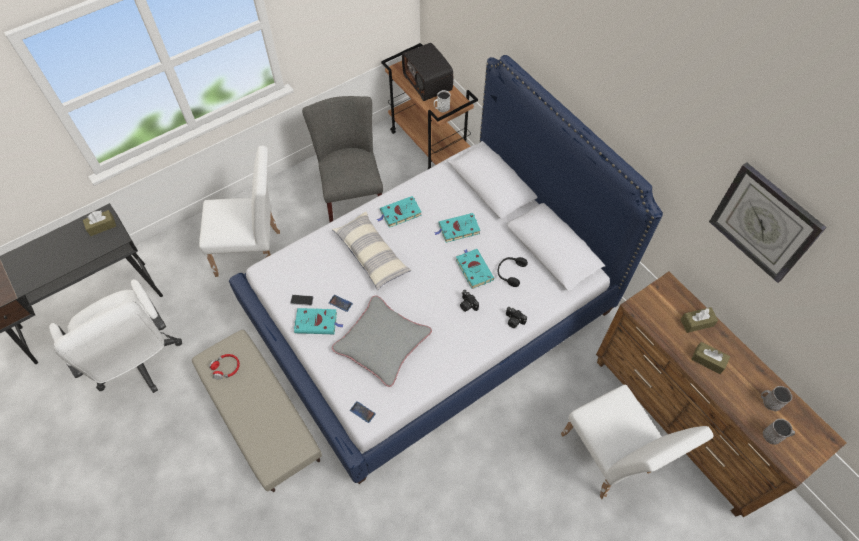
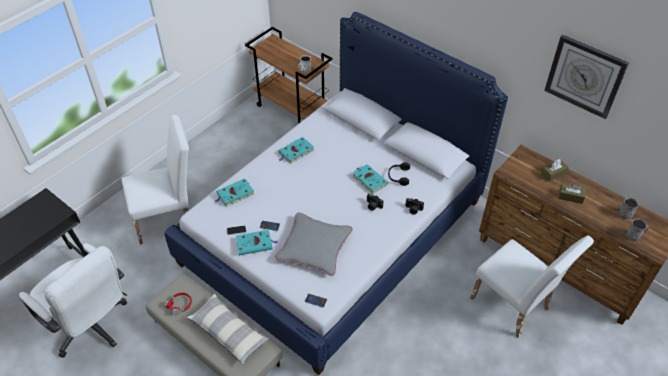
camera: 15 degrees left, 10 degrees down
(102, 226) = (45, 206): brown tissue box -> none
(352, 196) = (240, 159): grey chair -> none
(372, 255) = (283, 186): pillow -> pillow (228, 333)
(428, 82) = (287, 54): radio -> none
(458, 229) = (346, 154): turquoise book -> turquoise book (234, 194)

